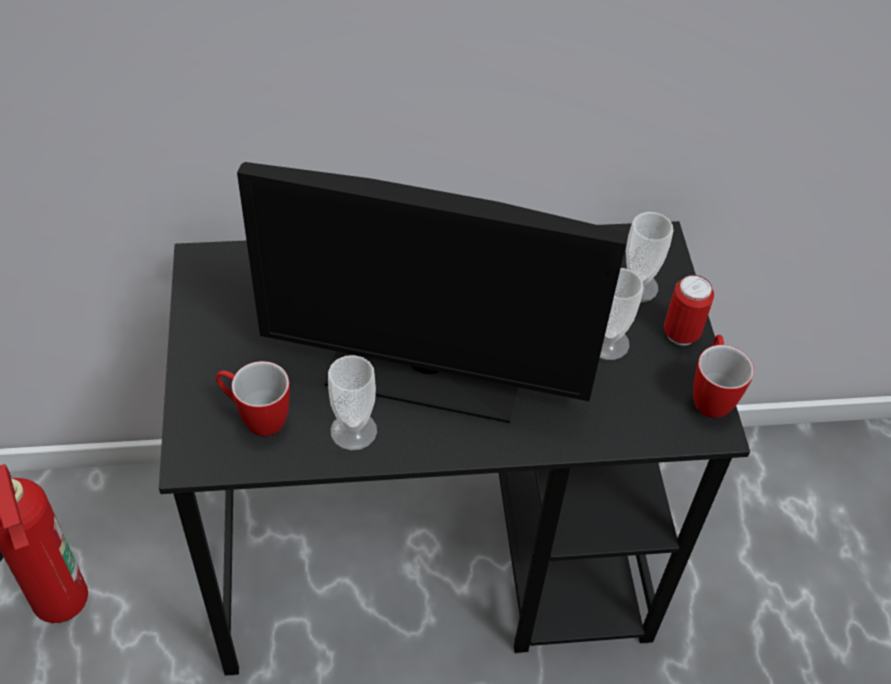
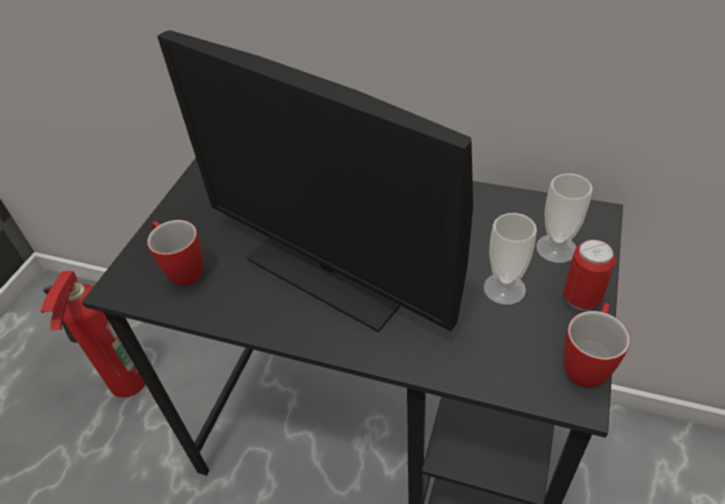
camera: 30 degrees right, 5 degrees down
(353, 431) = (246, 301): cup -> none

